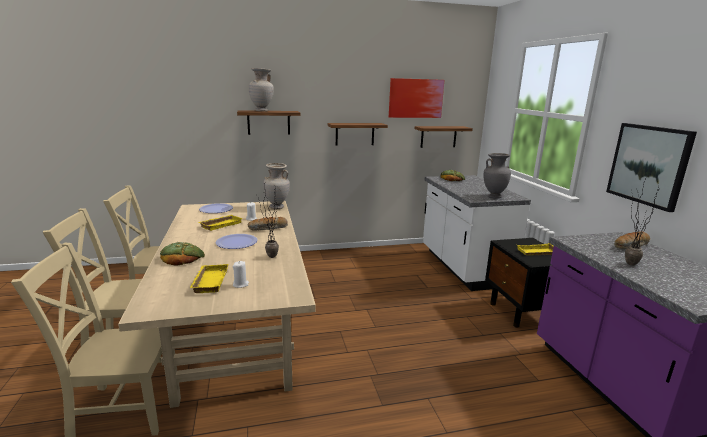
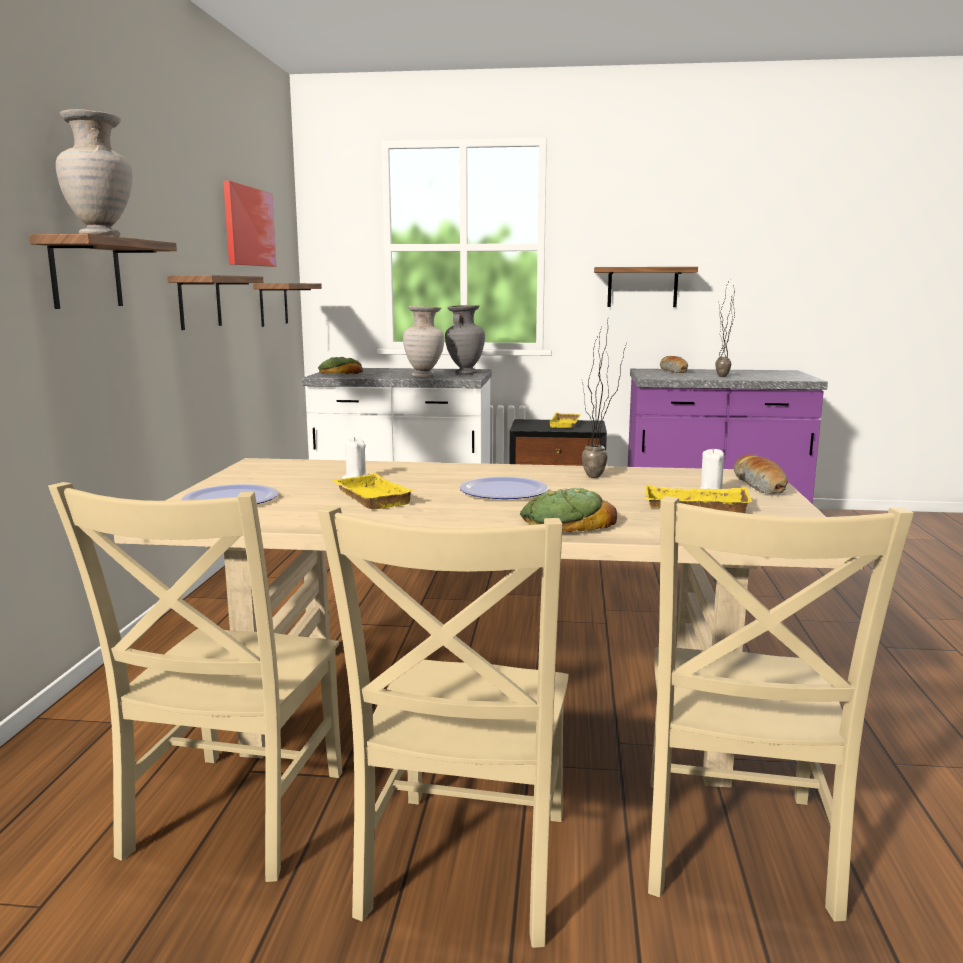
camera: 70 degrees left, 5 degrees down
(268, 228) = (437, 473): bread -> bread (760, 486)
(276, 207) = (292, 463): beige vase -> beige vase (424, 376)
(648, 165) = (642, 287): picture -> shelf

